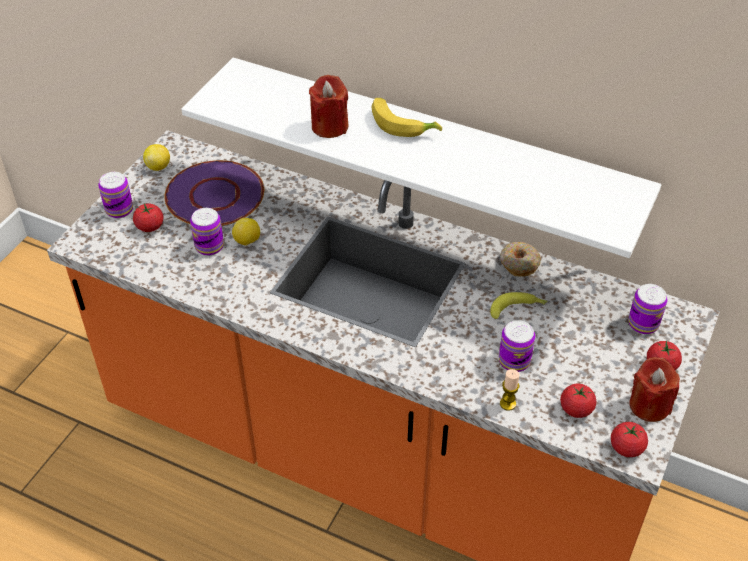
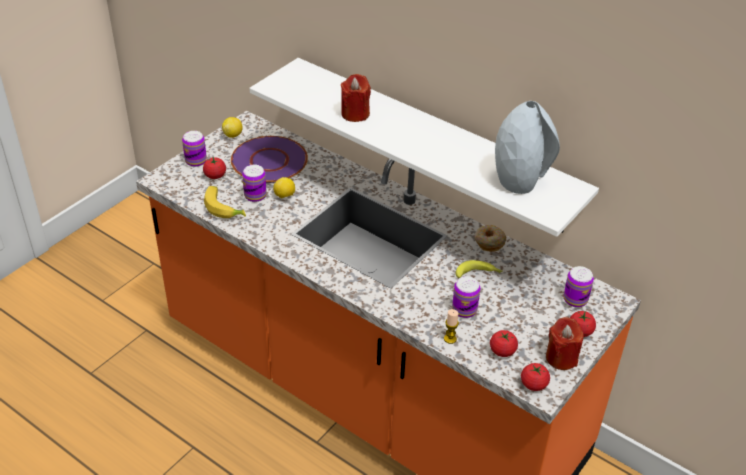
camera: 10 degrees right, 5 degrees down
(403, 124) = (411, 119): banana -> banana (225, 208)
(563, 188) = (520, 180): none -> grey vase

